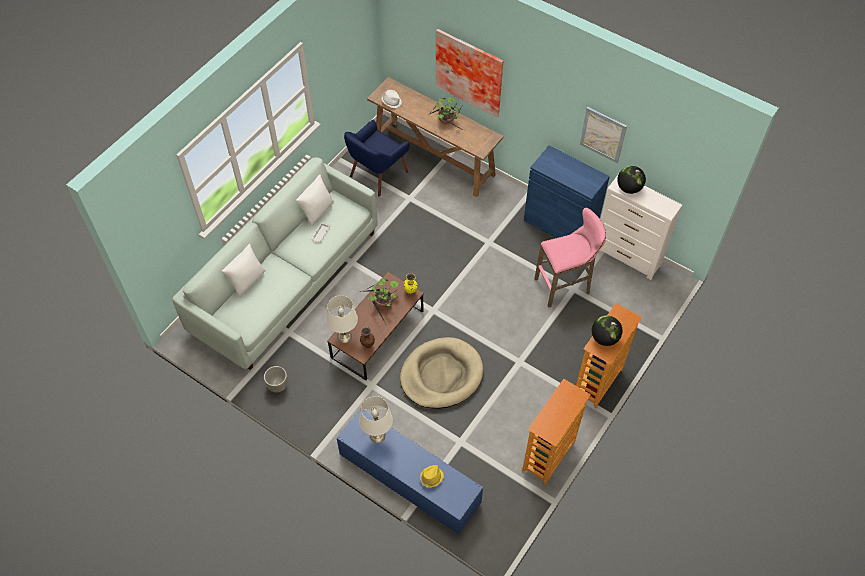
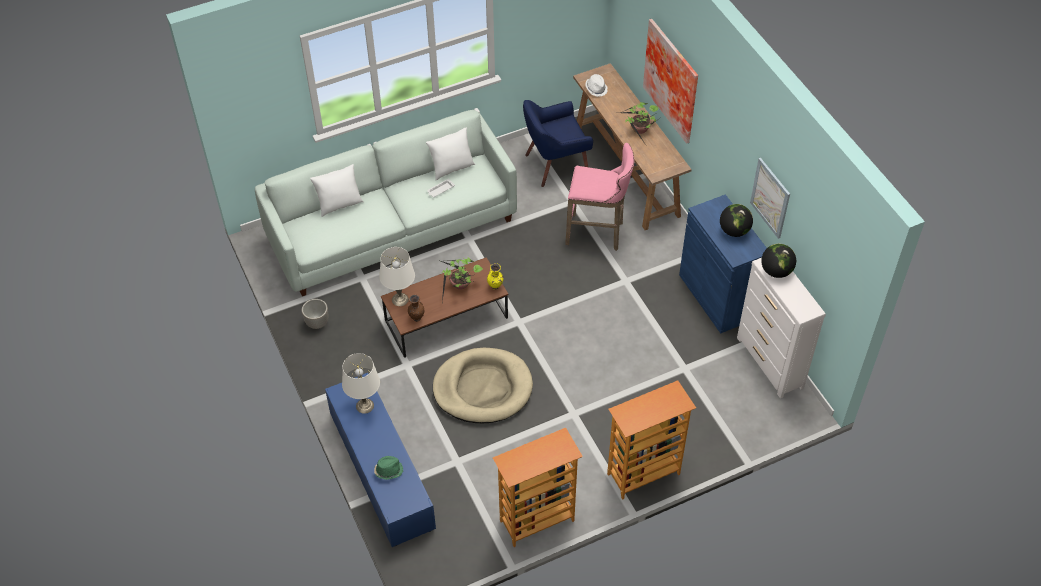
camera: 30 degrees right, 5 degrees down
(431, 477) = (388, 470): yellow hat -> green hat
(565, 286) = (677, 361): pink stool -> pink stool (597, 233)
(604, 338) = (639, 409): globe -> globe (734, 231)

